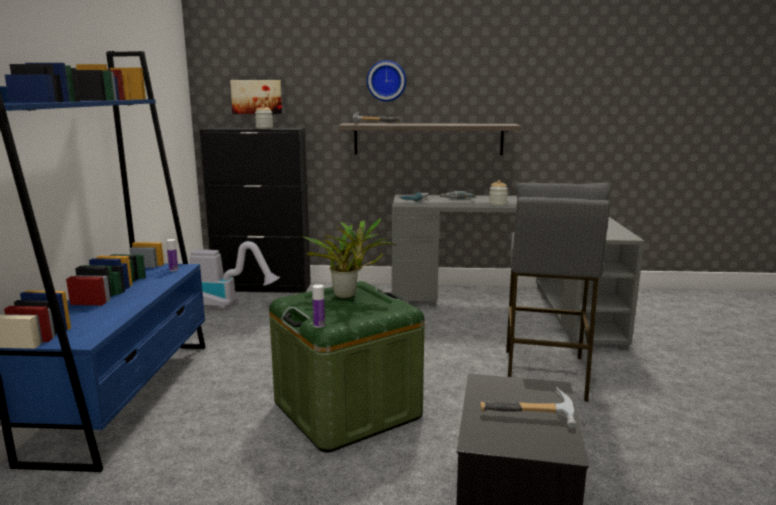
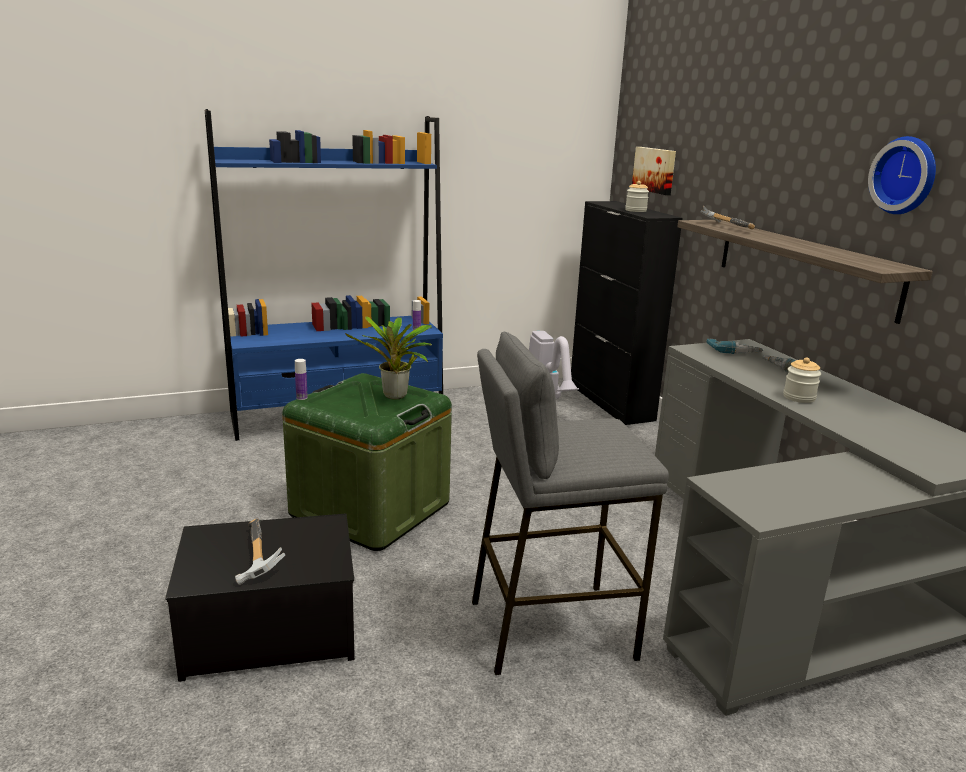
camera: 65 degrees right, 5 degrees up
(386, 81) = (772, 164): wall clock -> wall clock (906, 175)

